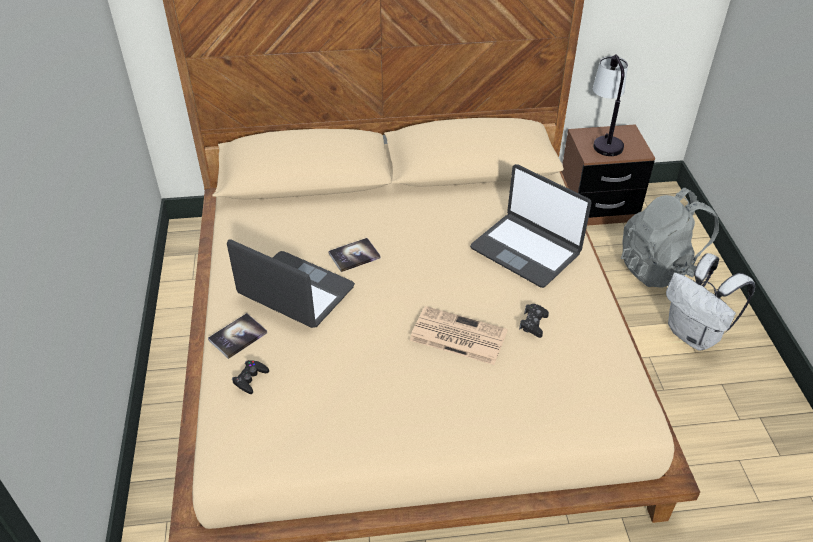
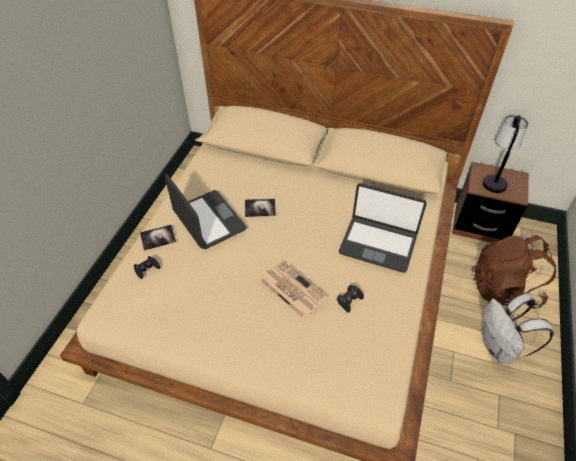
camera: 25 degrees right, 5 degrees up
(526, 250) = (378, 244): laptop -> laptop turned 45 degrees counterclockwise
(662, 268) = (504, 288): grey backpack -> brown backpack

